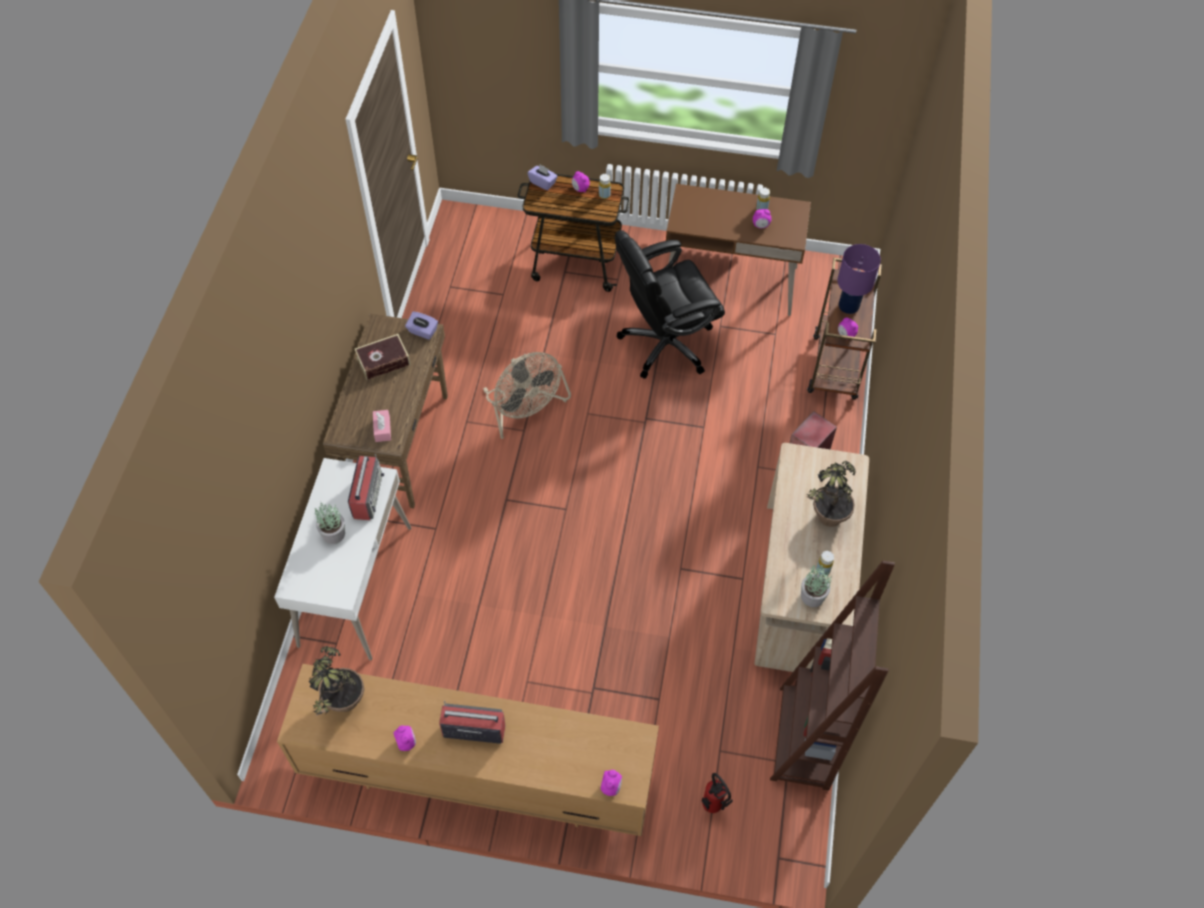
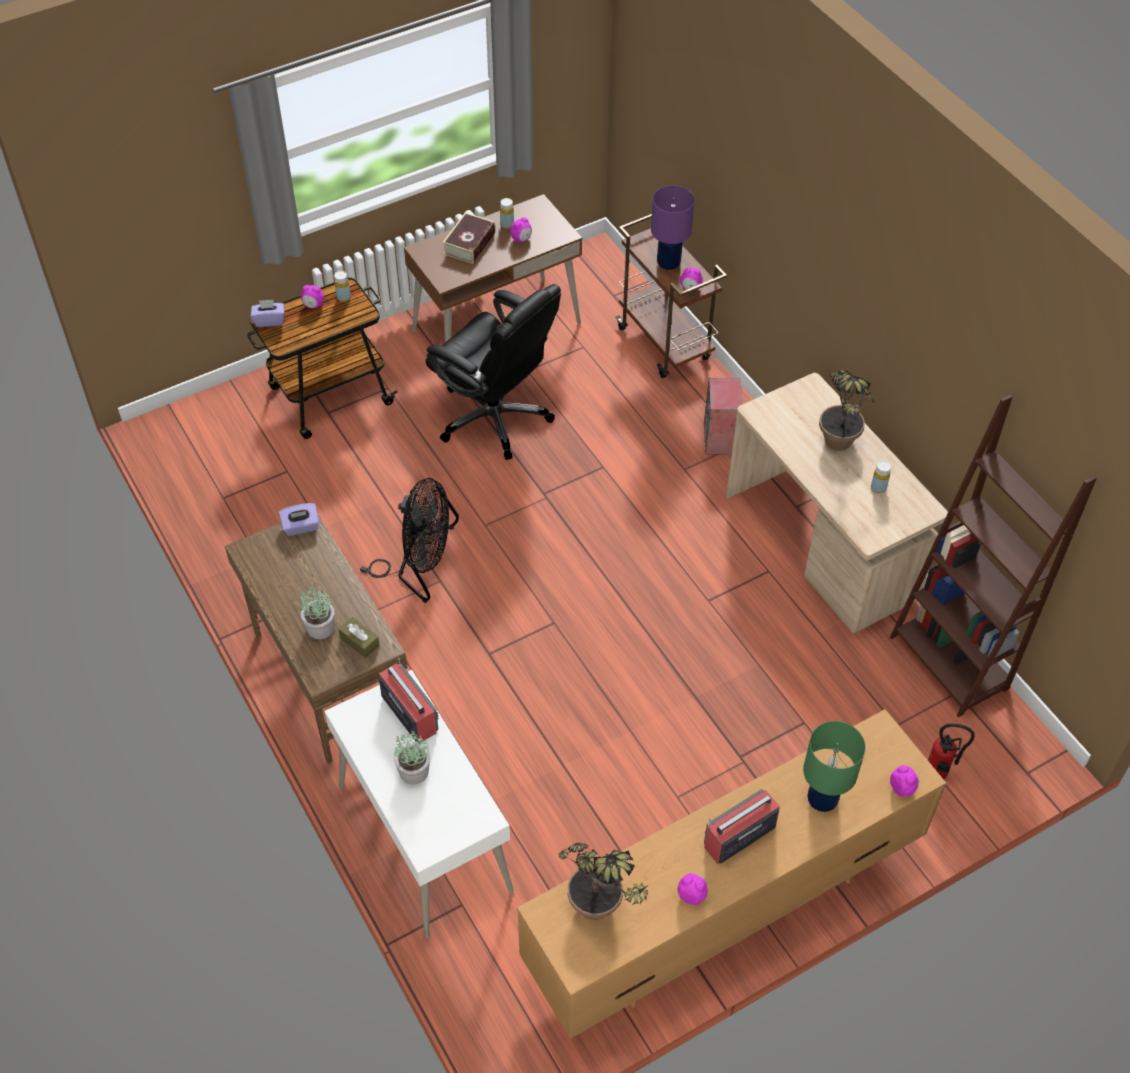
camera: 40 degrees left, 5 degrees down
(382, 429) = (359, 642): pink tissue box -> brown tissue box
(383, 361) = (290, 580): book -> book (469, 244)
(522, 409) = (419, 563): beige fan -> black fan
(550, 750) = (822, 800): none -> green table lamp
(666, 344) = (494, 417): black office chair -> black office chair turned 75 degrees counterclockwise
(812, 596) = (891, 514): potted plant -> potted plant (319, 627)

